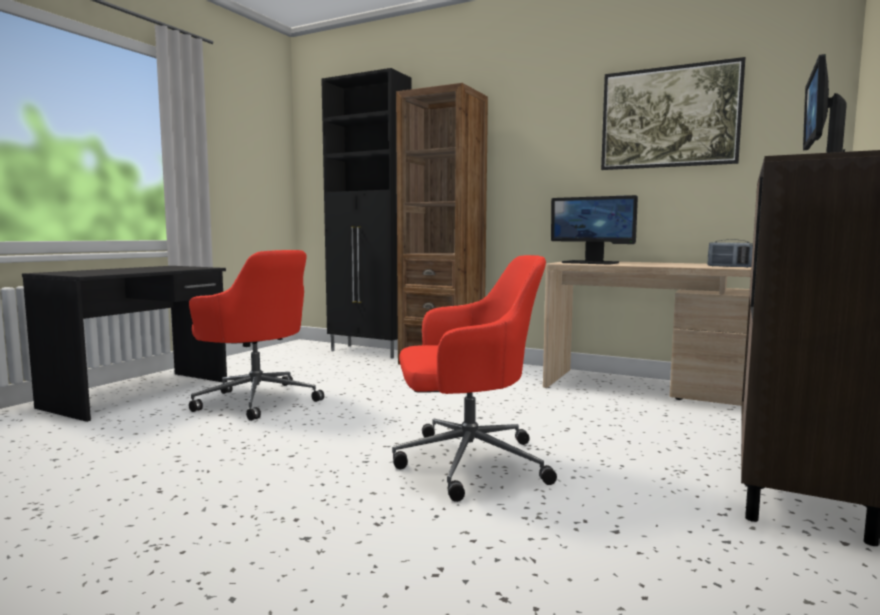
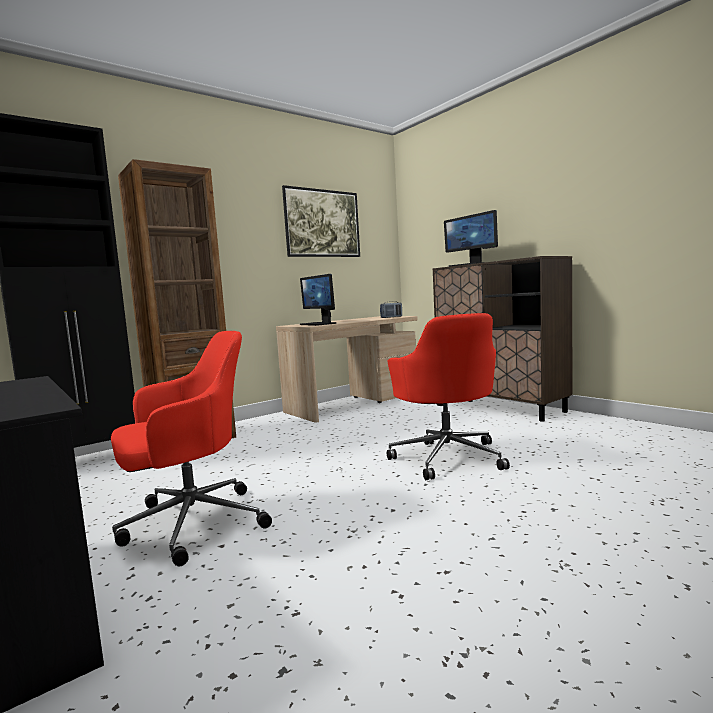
camera: 65 degrees left, 0 degrees up
(467, 463) = (447, 457): red office chair -> red office chair turned 150 degrees clockwise
(591, 263) = (318, 324): monitor -> monitor turned 90 degrees clockwise

